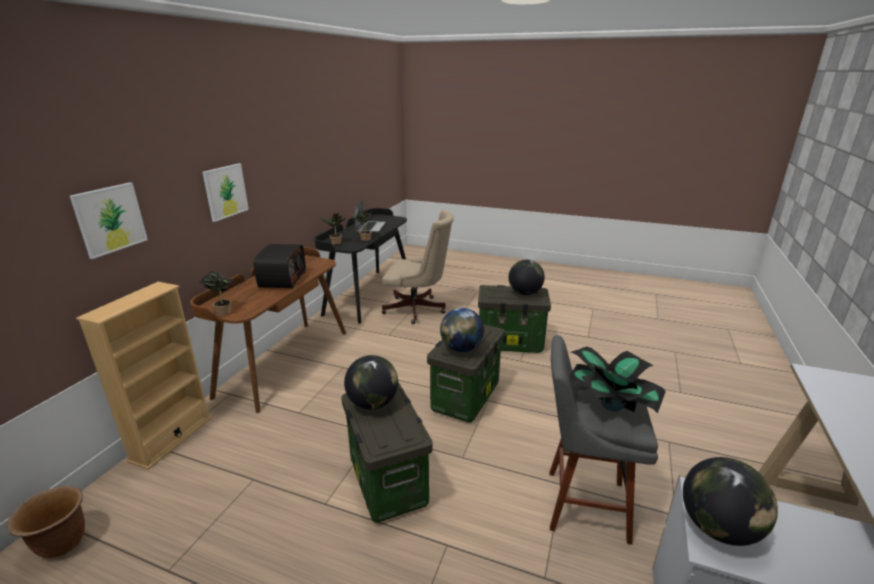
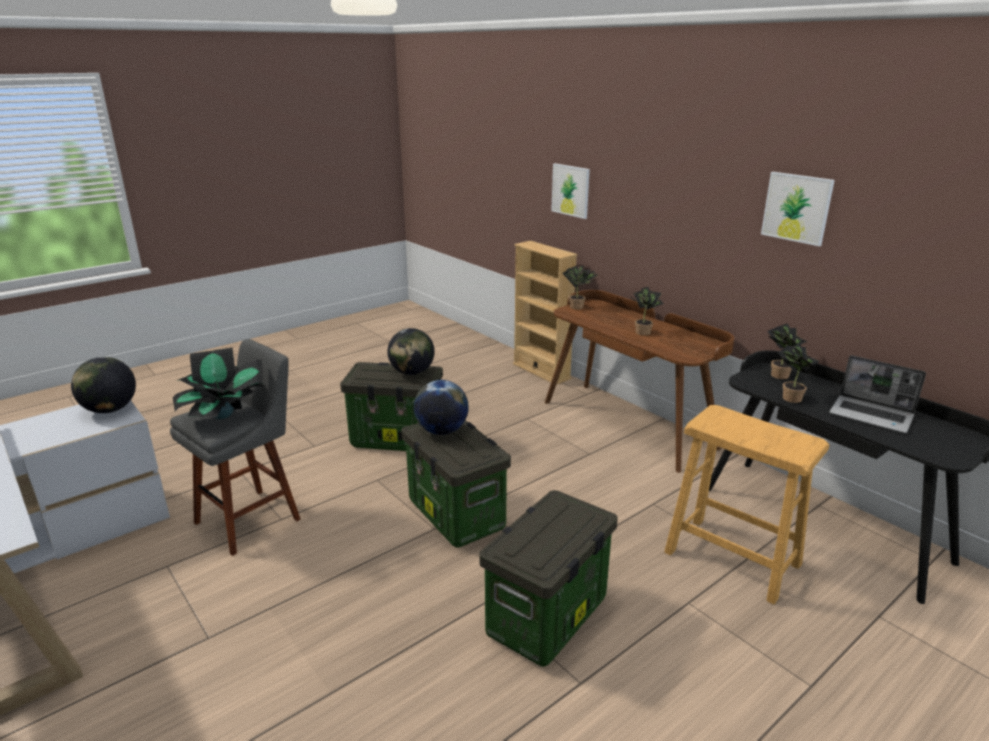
camera: 120 degrees right, 0 degrees up
(61, 543) = (472, 345): brown planter -> none
(225, 191) = (668, 215): picture -> picture (796, 208)
(282, 279) = (643, 331): radio -> potted plant
(418, 310) = (731, 558): beige office chair -> beige stool
(525, 293) = (541, 543): globe -> none

